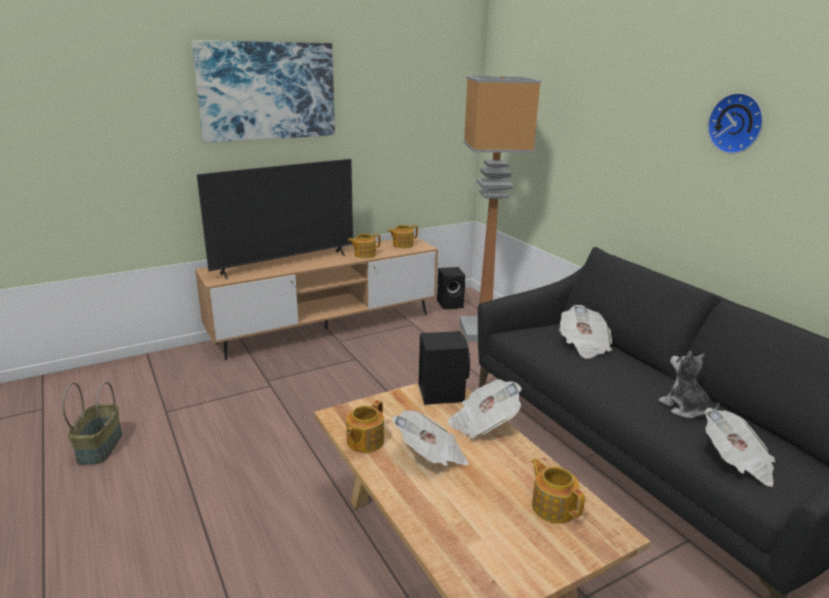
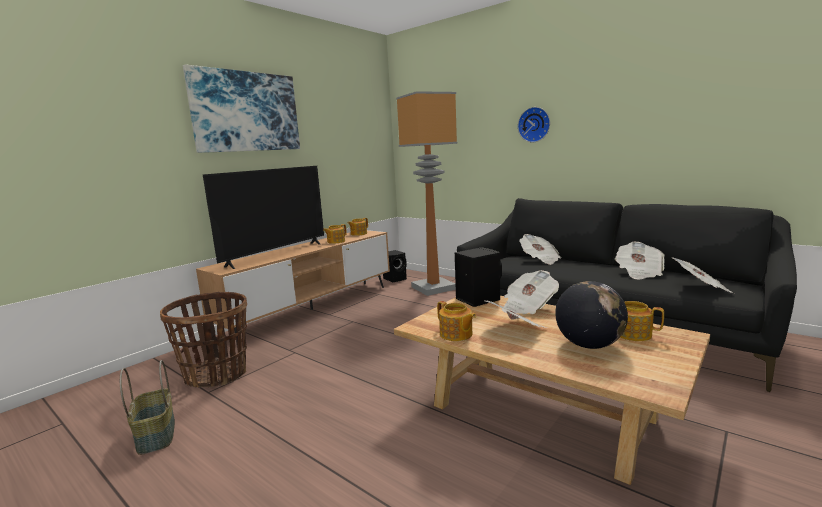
camera: 20 degrees left, 10 degrees down
(185, 392) = (216, 374): none -> basket
(364, 441) = (456, 334): teapot -> teapot turned 45 degrees counterclockwise
(484, 506) = (589, 345): none -> globe
(685, 408) = (639, 273): plush toy -> newspaper
(737, 123) = (601, 95): wall clock -> wall clock (534, 124)

